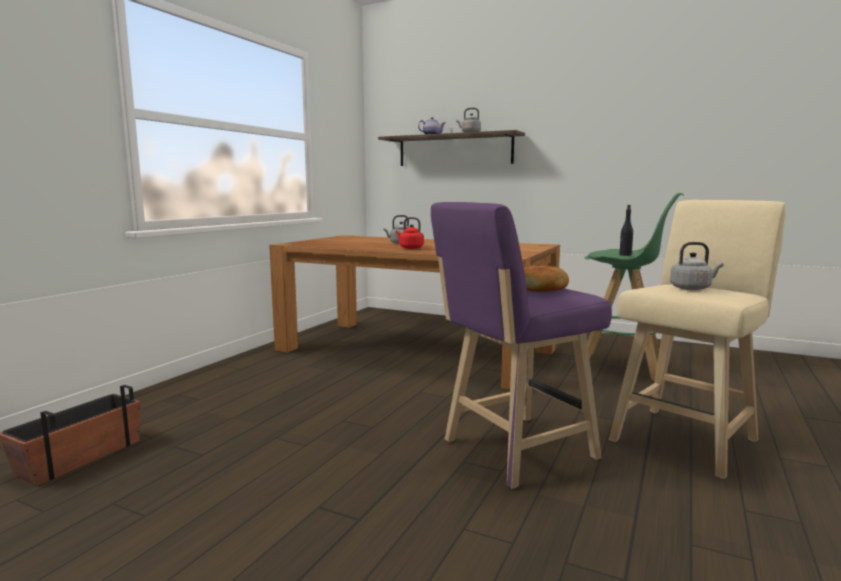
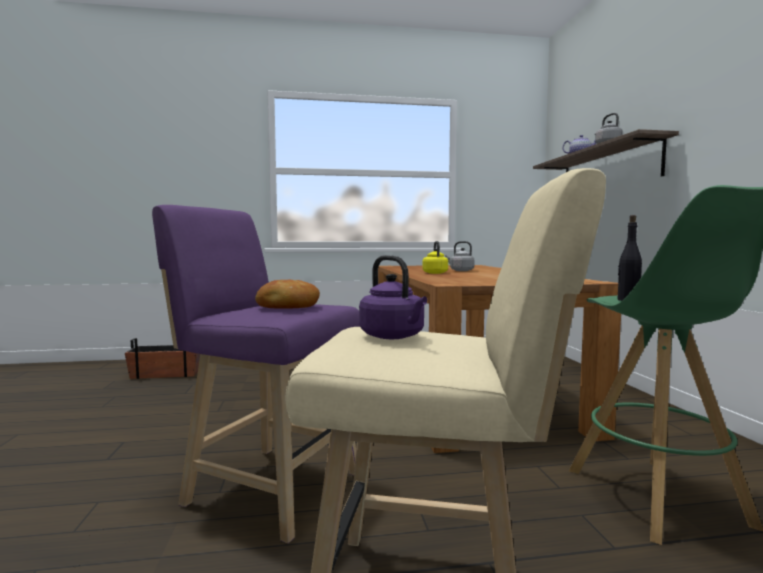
camera: 55 degrees right, 5 degrees down
(410, 248) = (434, 273): red kettle -> yellow kettle
(692, 288) = (394, 337): grey kettle -> purple kettle

